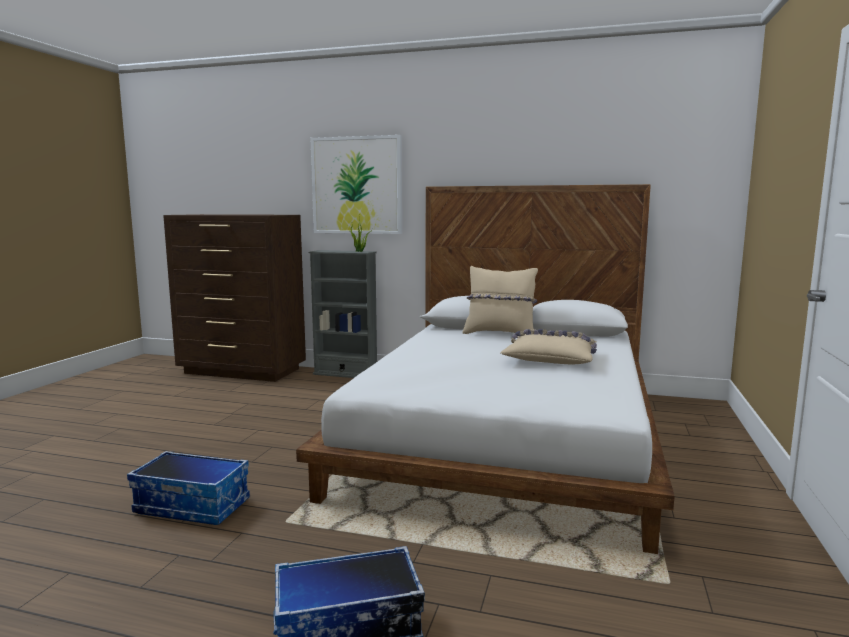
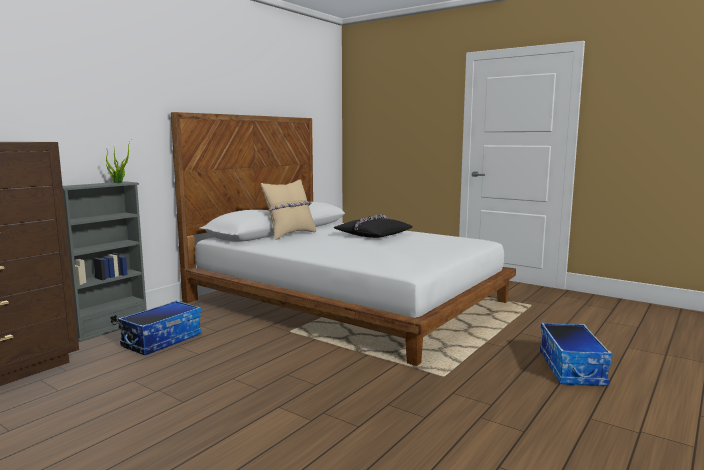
camera: 70 degrees left, 0 degrees up
(193, 506) = (396, 412): storage box -> storage box (162, 340)
(357, 185) = (93, 106): picture -> none
(551, 358) = (373, 235): beige pillow -> black pillow

